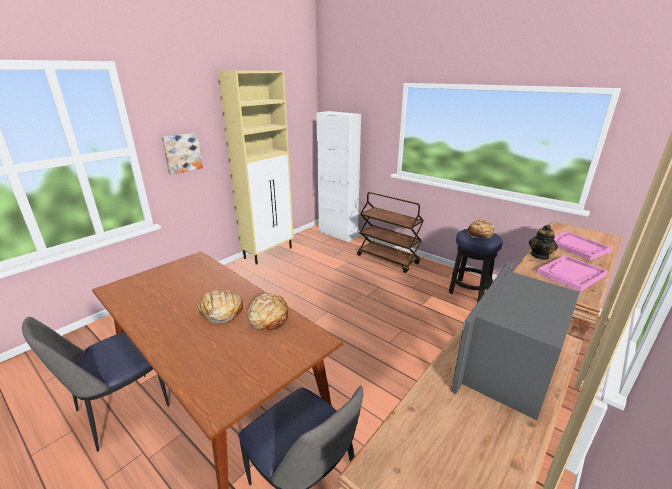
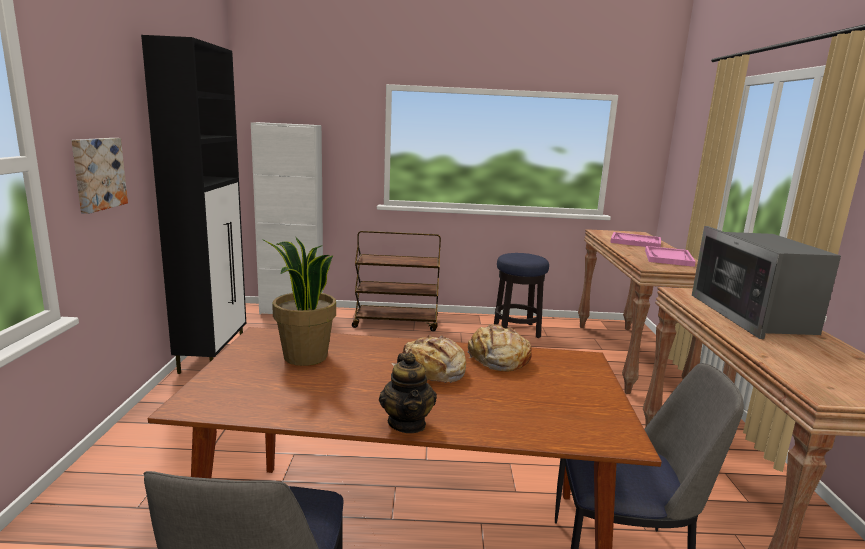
camera: 40 degrees left, 10 degrees down
(188, 278) = (304, 357): none -> potted plant
(269, 253) = (213, 356): beige cabinet -> black cabinet
(480, 234) = (523, 256): bread -> none
(540, 255) = (627, 251): teapot -> teapot (407, 423)

